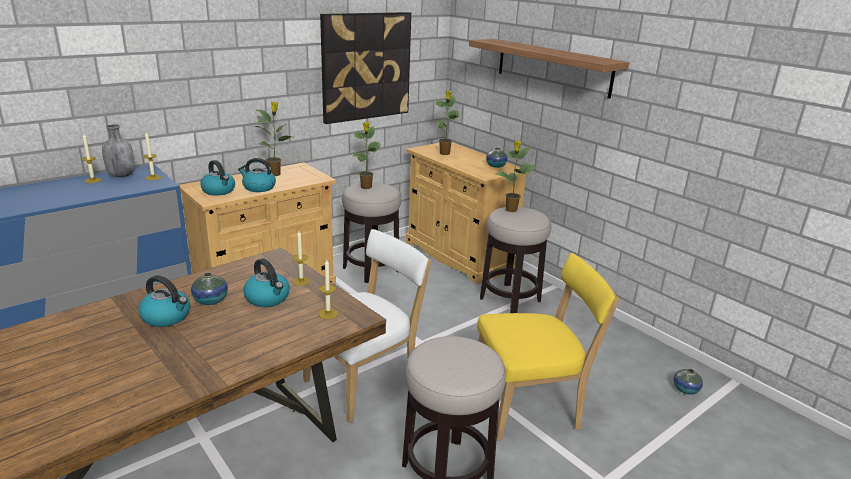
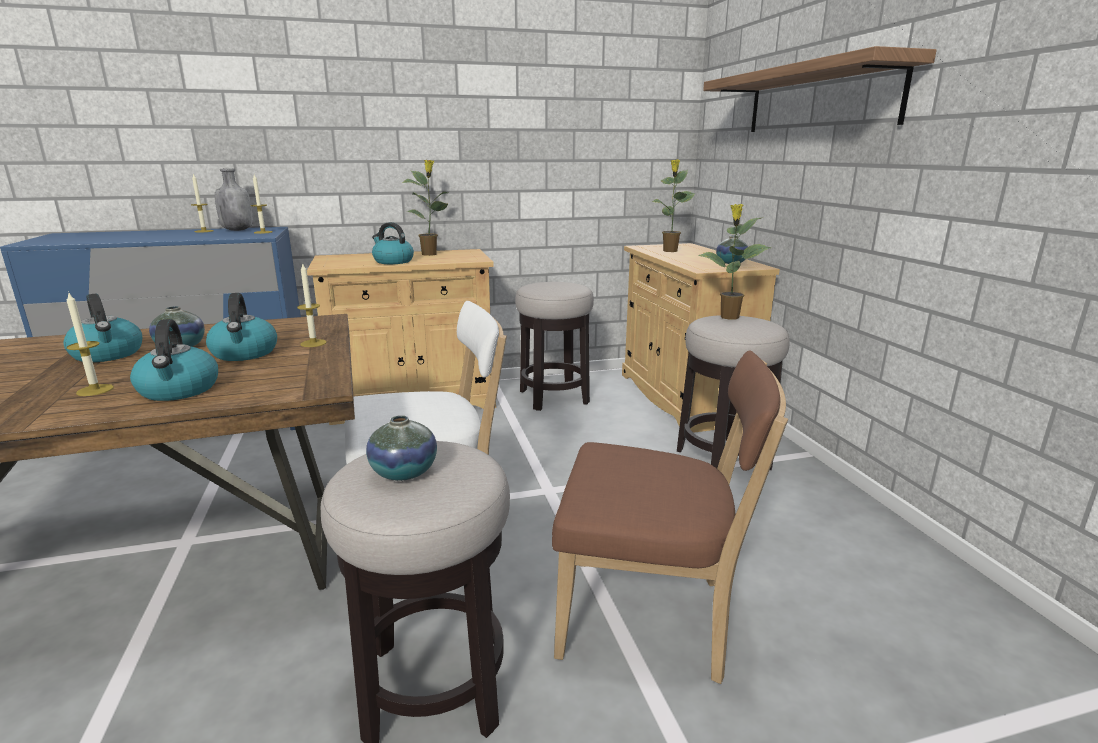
camera: 25 degrees right, 5 degrees down
(219, 191) = (346, 261): kettle -> kettle (179, 390)
(328, 313) = (286, 377): candle -> candle (95, 390)
(366, 66) = (571, 132): picture -> none
(366, 187) = (549, 284): potted plant -> none
(530, 407) = (652, 619): yellow chair -> brown chair
(685, 389) = (998, 670): vase -> vase (404, 472)

